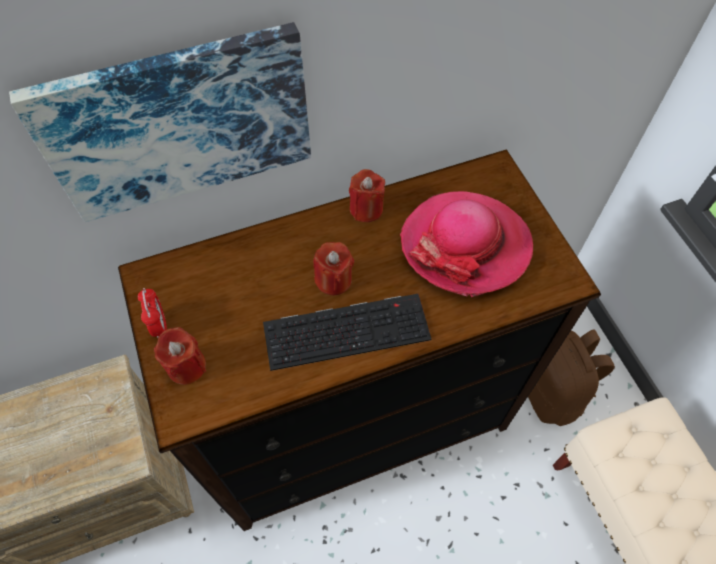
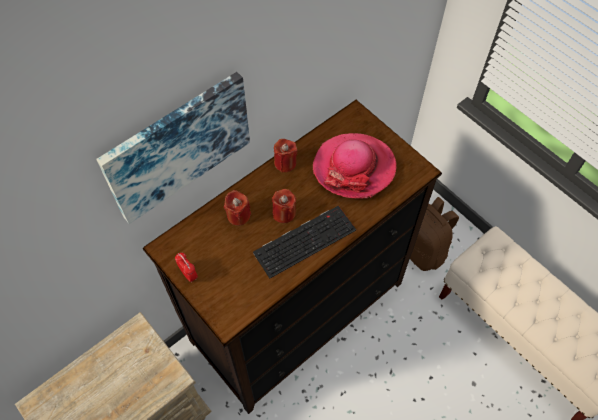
camera: 20 degrees left, 0 degrees up
(186, 366) = (217, 293): red candle -> red candle (238, 215)

